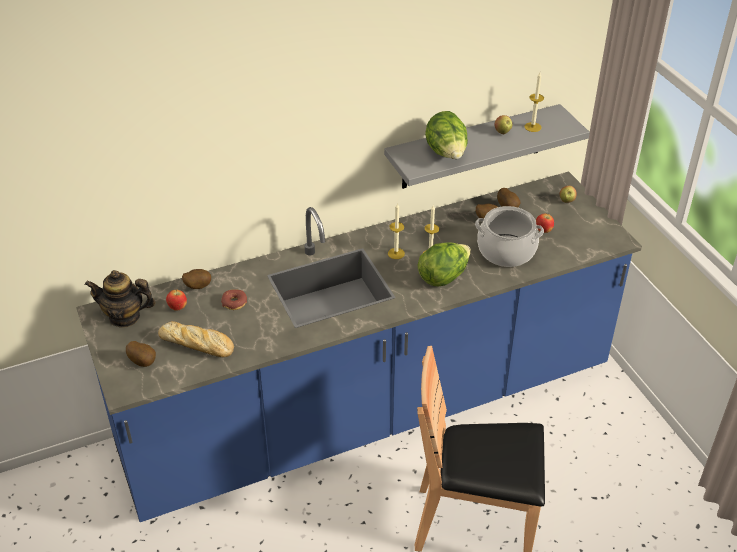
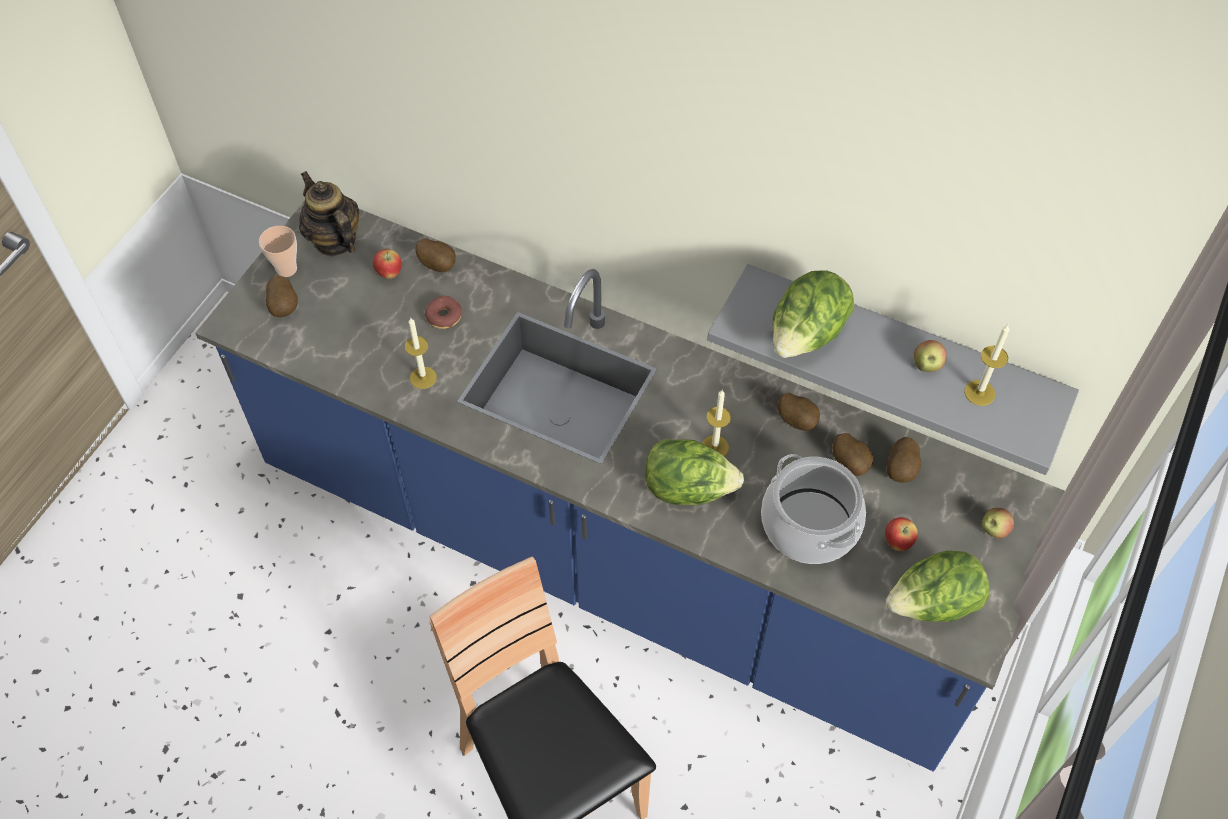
camera: 50 degrees right, 15 degrees up
(117, 347) = (286, 269): none -> cup
(198, 344) = (351, 334): bread -> none
(396, 253) = (681, 409): candle -> candle (423, 377)
(446, 222) = (797, 420): none -> potato
(585, 239) = (933, 604): none -> lettuce

